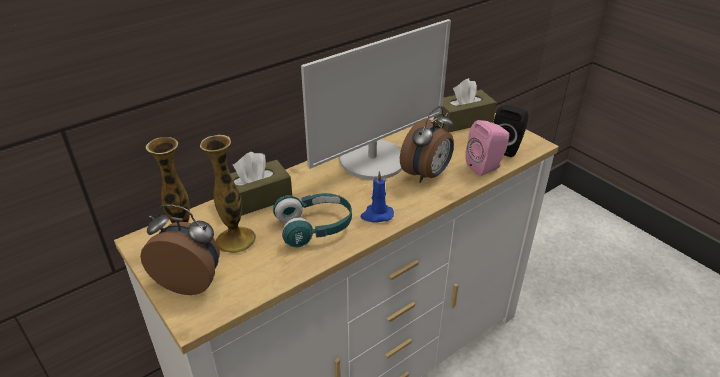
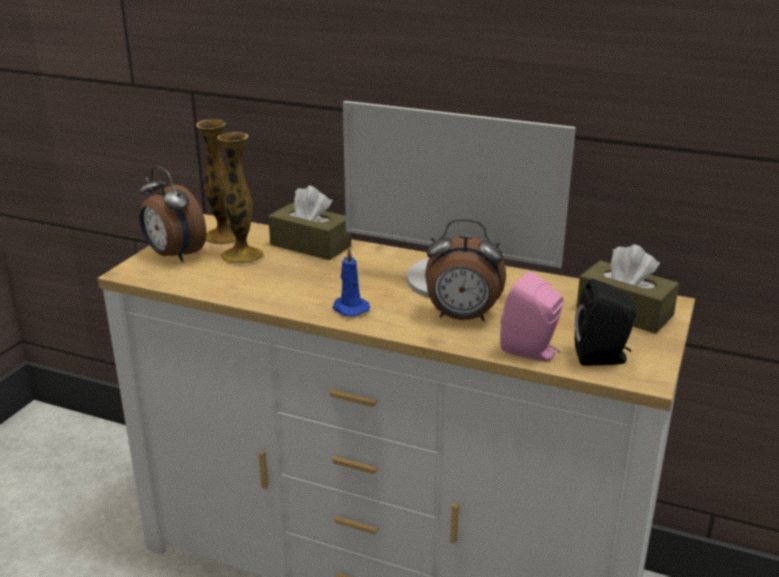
camera: 60 degrees right, 10 degrees down
(191, 281) = (173, 256): alarm clock -> alarm clock turned 150 degrees clockwise
(315, 227) = (295, 284): turquoise headphones -> none

